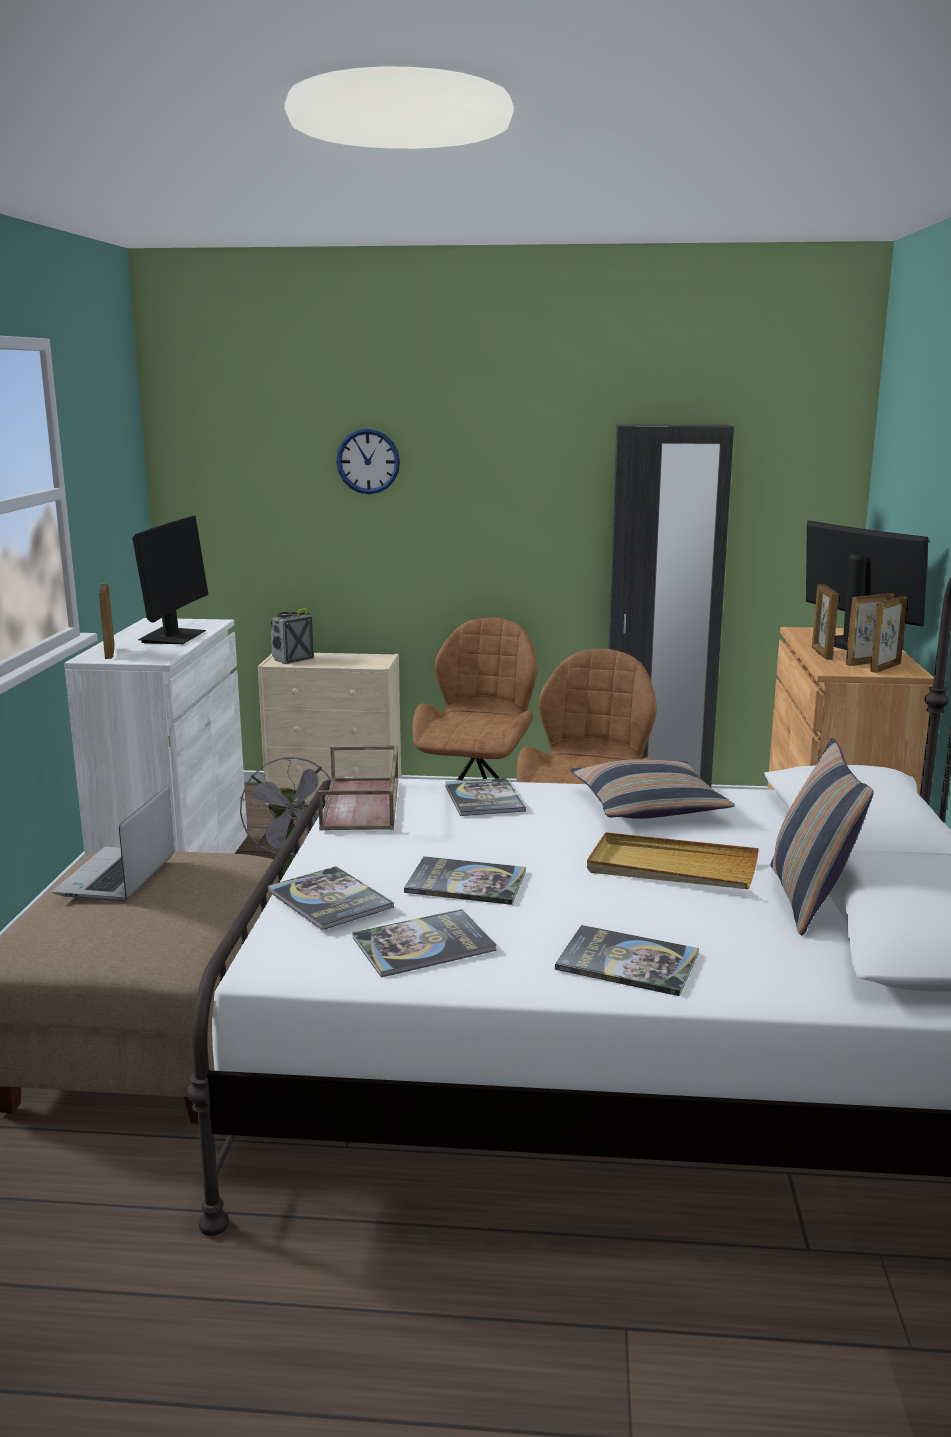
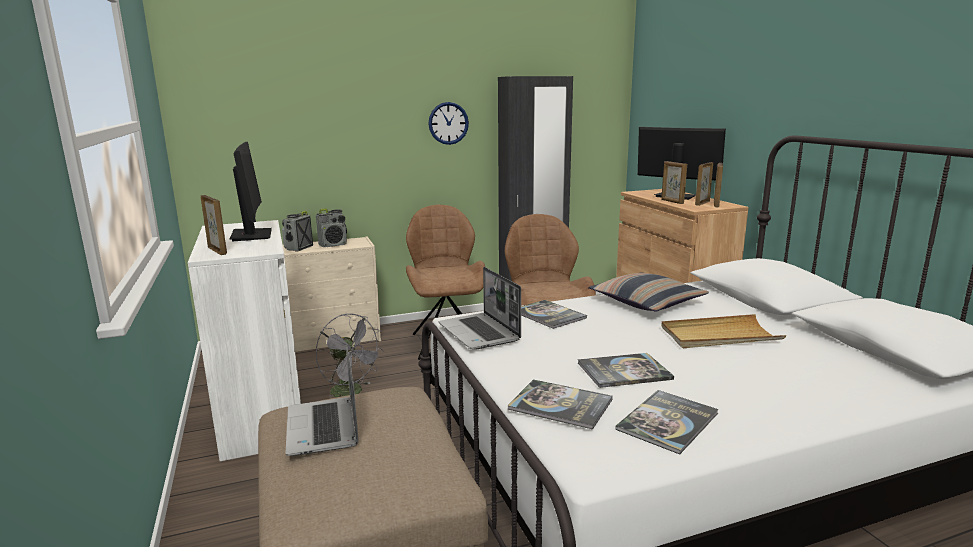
camera: 25 degrees left, 0 degrees up
(339, 661) = (333, 245): none -> radio
(362, 804) = (480, 333): brown tray -> laptop
(368, 461) = (338, 105): wall clock -> wall clock (448, 123)
(627, 962) = (796, 400): book -> none
(809, 899) = (814, 338): pillow -> none

